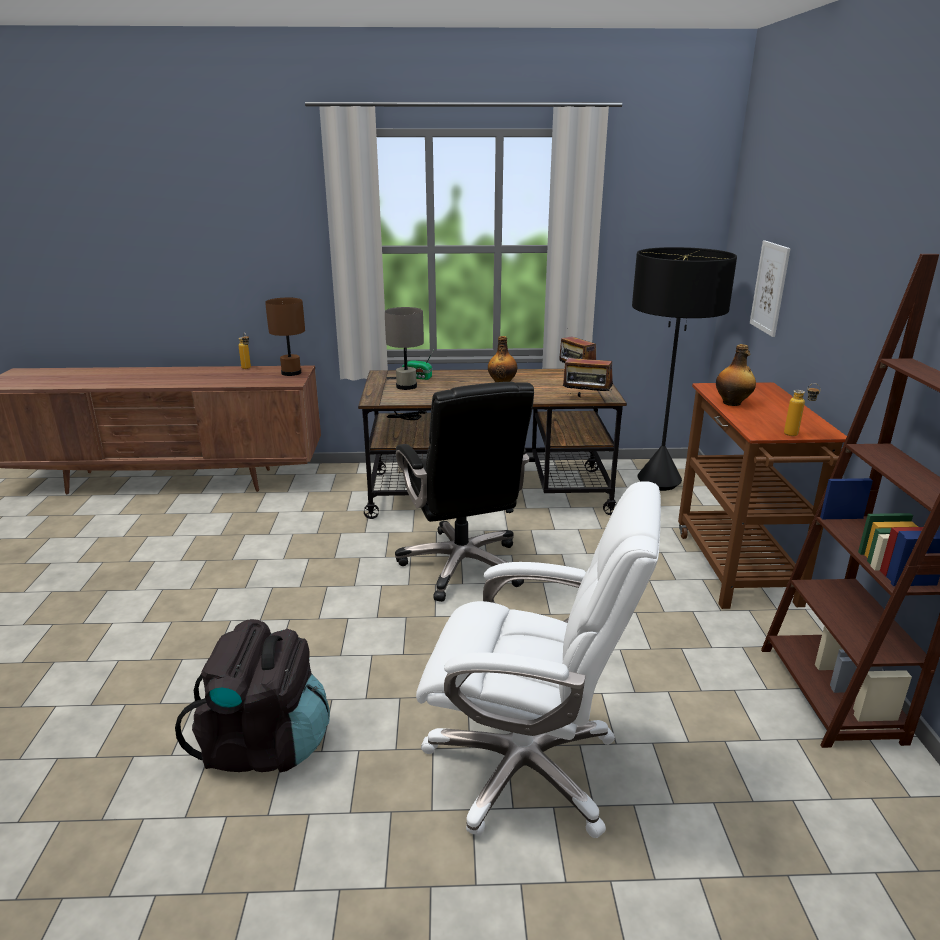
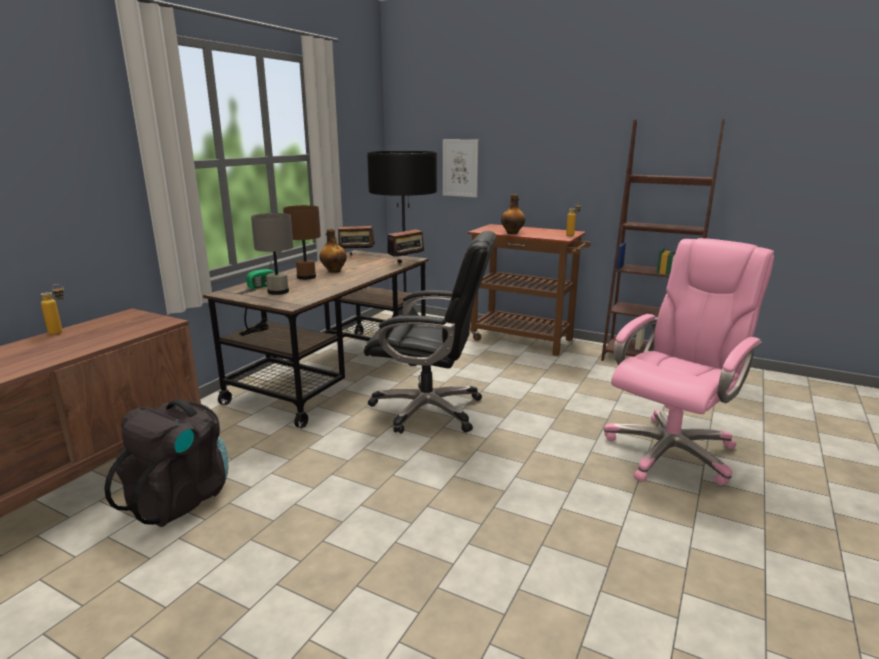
camera: 60 degrees left, 5 degrees down
(264, 745) = (602, 554): black backpack -> black backpack (180, 498)
(292, 373) = (132, 318): brown table lamp -> brown table lamp (306, 277)
(525, 768) = (671, 451): white office chair -> pink office chair

